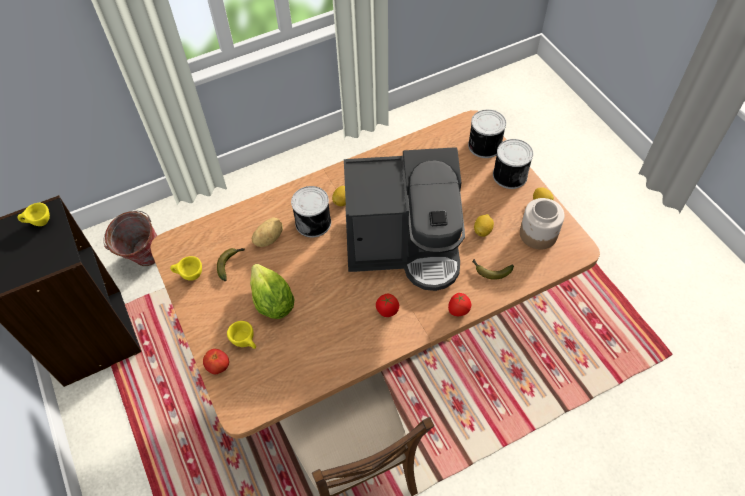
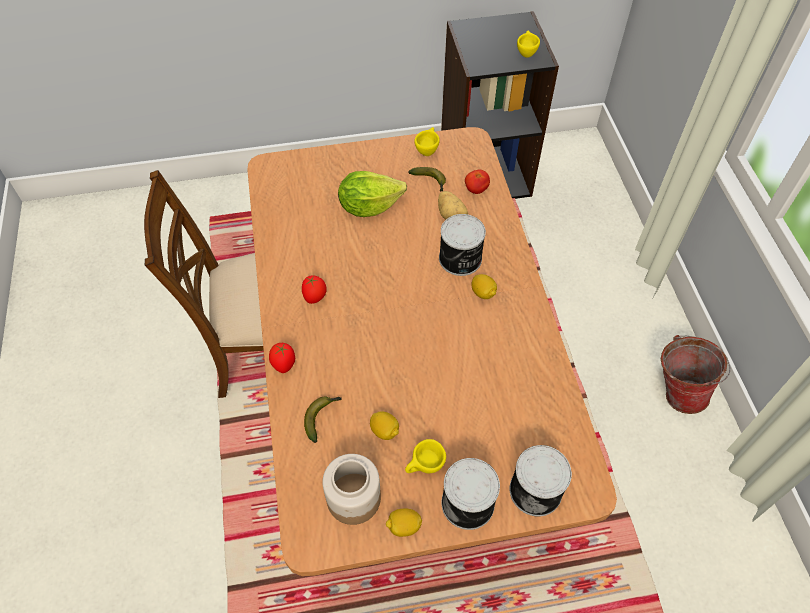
camera: 105 degrees right, 0 degrees up
(143, 259) = (567, 217): bucket -> bucket (677, 391)
(218, 366) = (318, 158): tomato -> tomato (476, 189)
(246, 343) = (333, 180): yellow cup -> yellow cup (424, 467)
(405, 245) = (394, 338): coffee machine -> none

